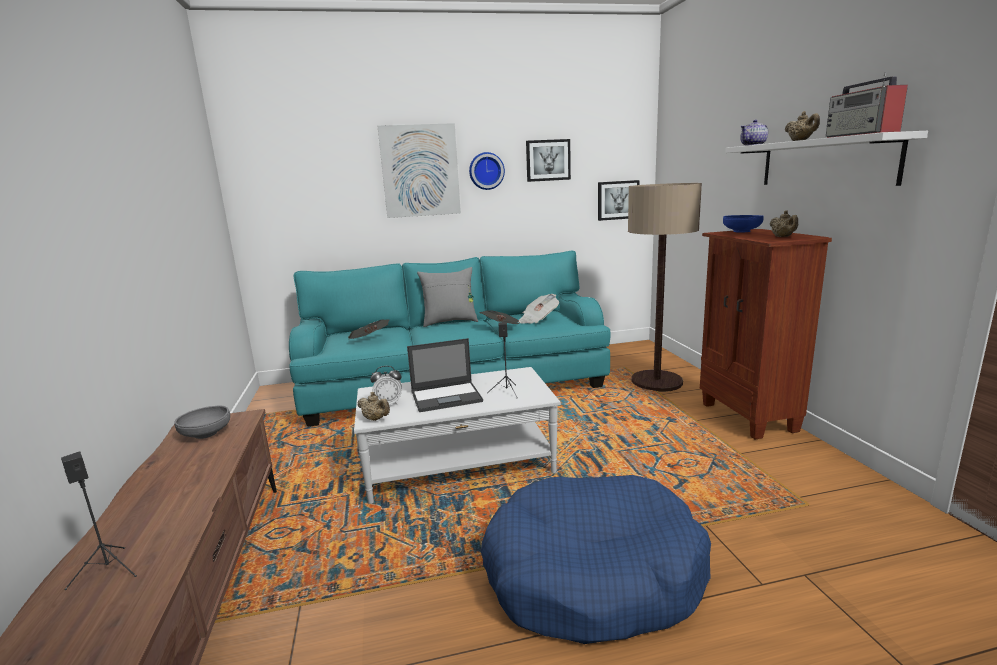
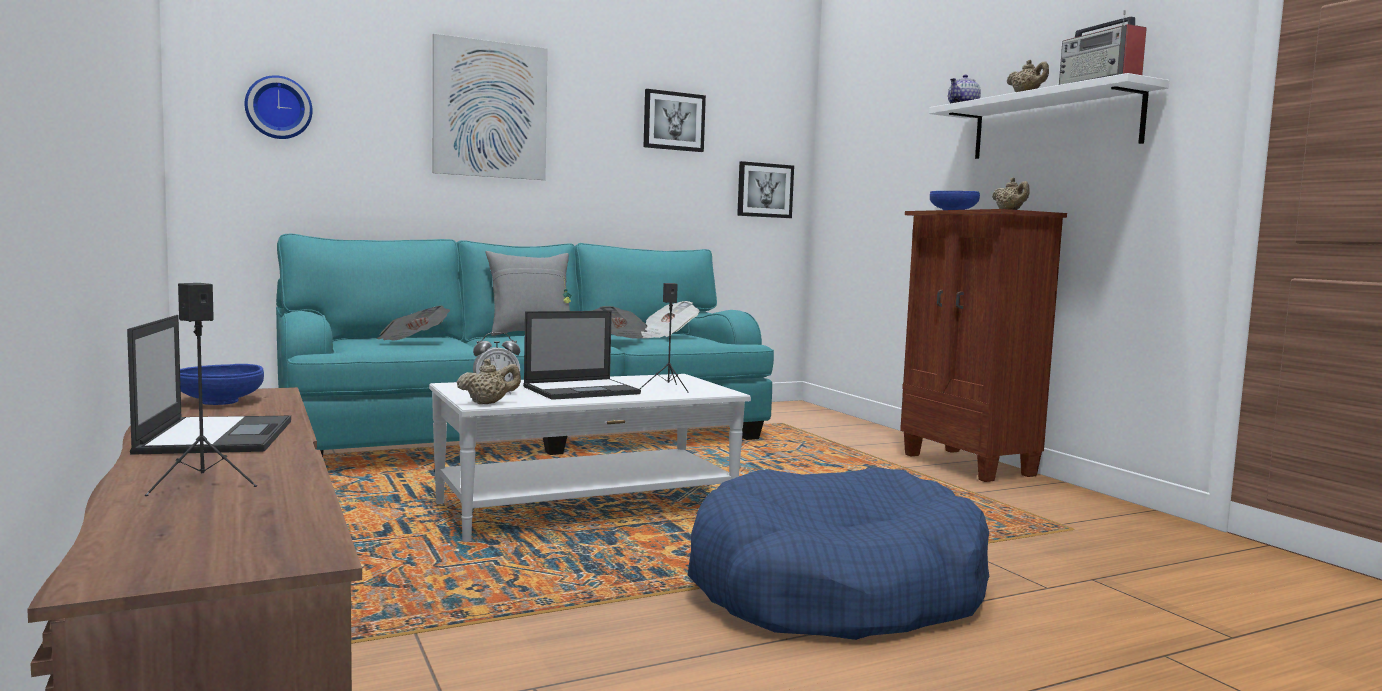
camera: 15 degrees left, 10 degrees down
(169, 489) = (217, 436): none -> laptop
(206, 434) = (220, 402): grey bowl -> blue bowl
(375, 419) = (488, 403): beige teapot -> beige teapot turned 45 degrees counterclockwise
(486, 171) = (586, 124): wall clock -> wall clock (278, 108)
(656, 382) = (832, 436): floor lamp -> none

